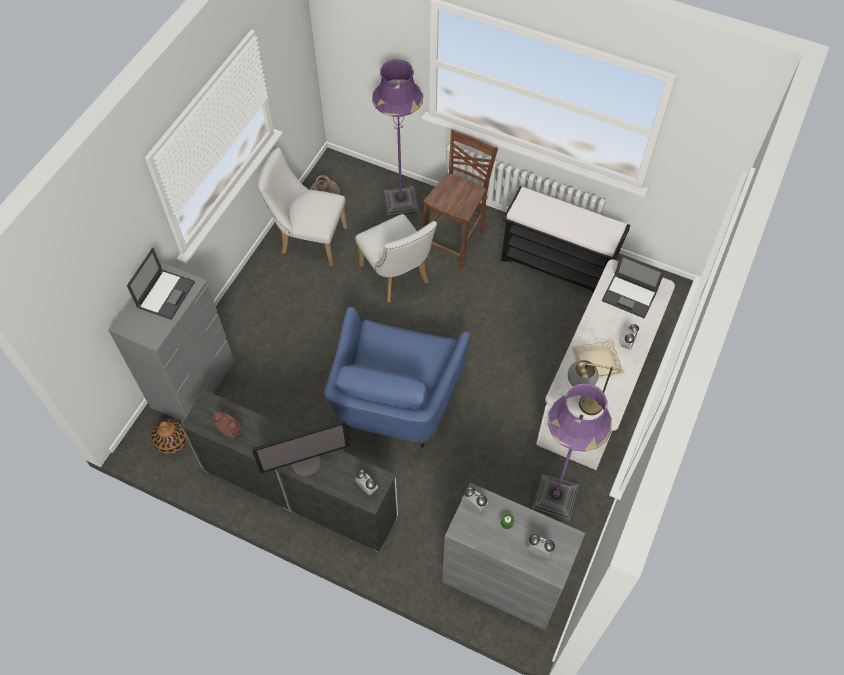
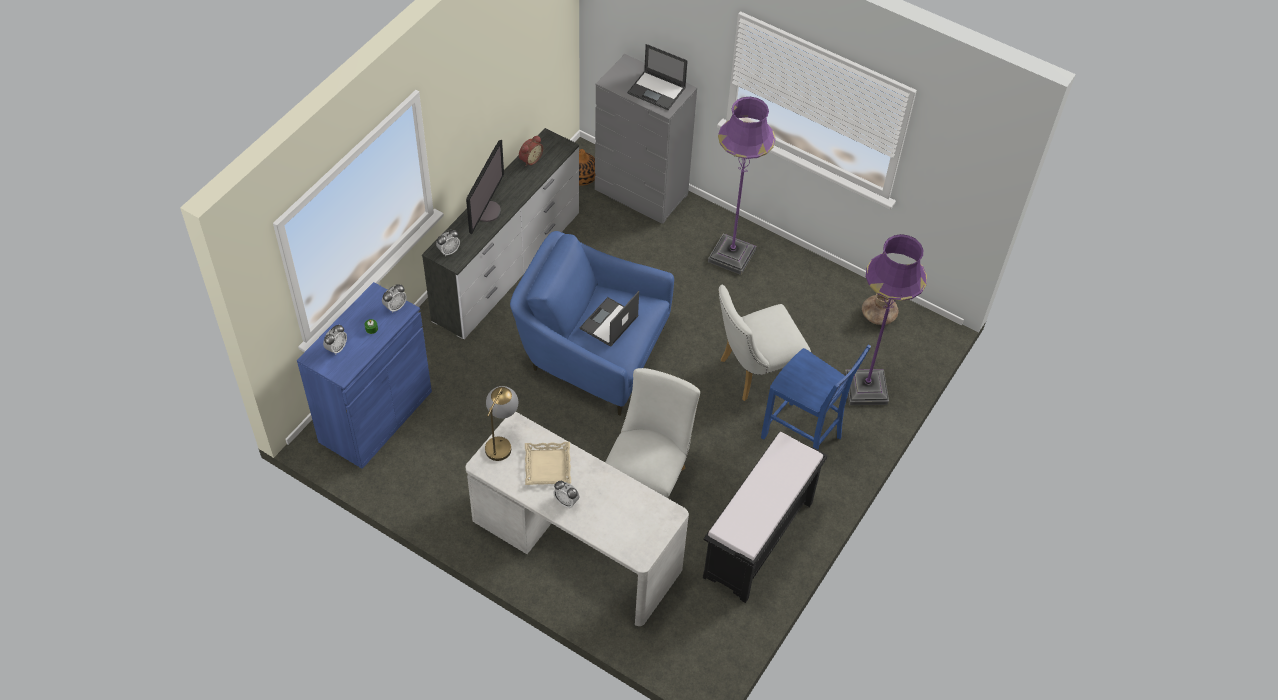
camera: 95 degrees right, 5 degrees down
(306, 462) = (486, 211): monitor -> monitor turned 150 degrees counterclockwise
(309, 240) = (816, 296): white chair -> white chair (649, 479)
(456, 241) = (803, 438): brown chair -> blue chair
(503, 581) = (375, 416): grey cabinet -> blue cabinet
(555, 498) = (450, 477): purple floor lamp -> purple floor lamp (731, 256)
(630, 296) = (631, 519): laptop -> laptop (608, 323)

